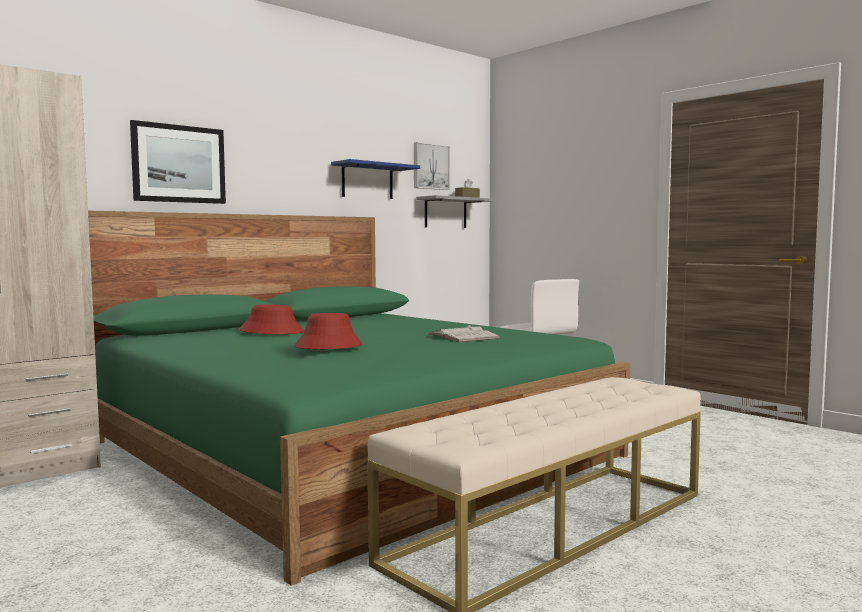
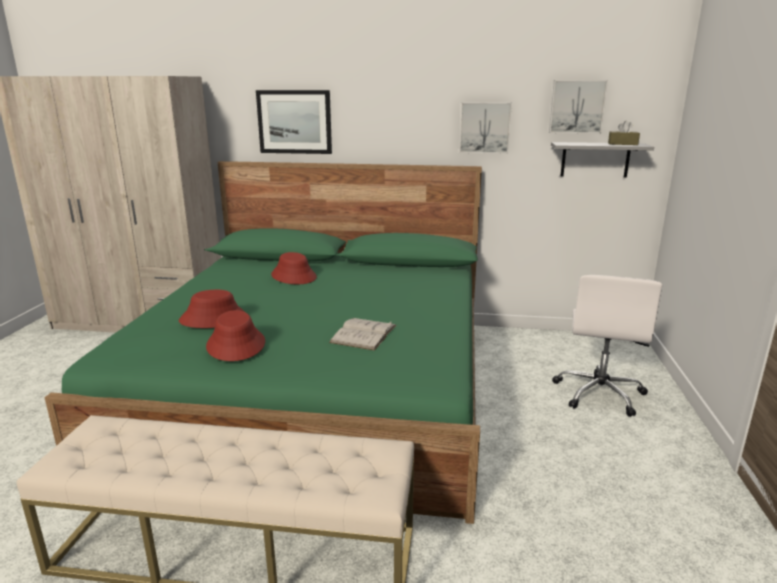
camera: 50 degrees right, 15 degrees up
(367, 181) = (484, 127): blue shelf -> picture
(408, 350) = (236, 344): none -> red hat

